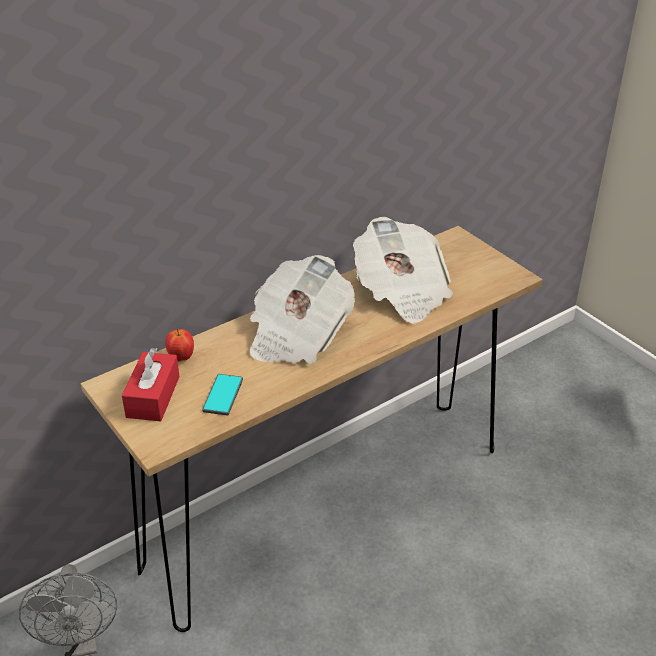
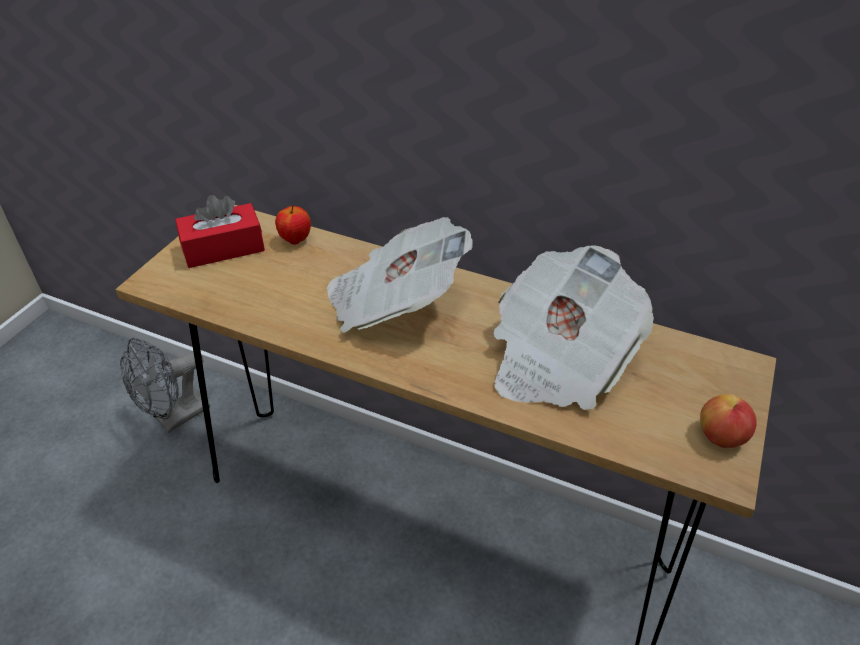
camera: 60 degrees right, 5 degrees up
(223, 395) = (252, 291): phone -> none
(495, 266) = (721, 436): none -> apple

